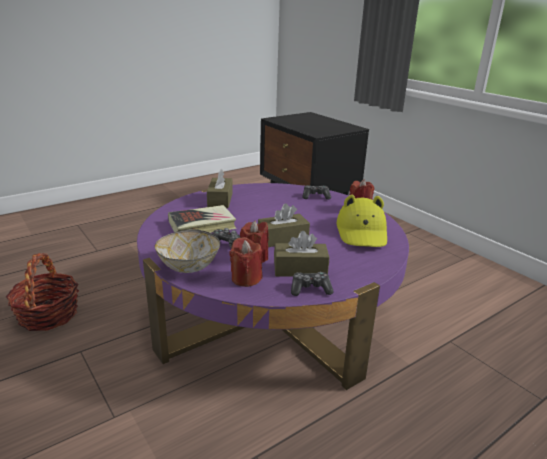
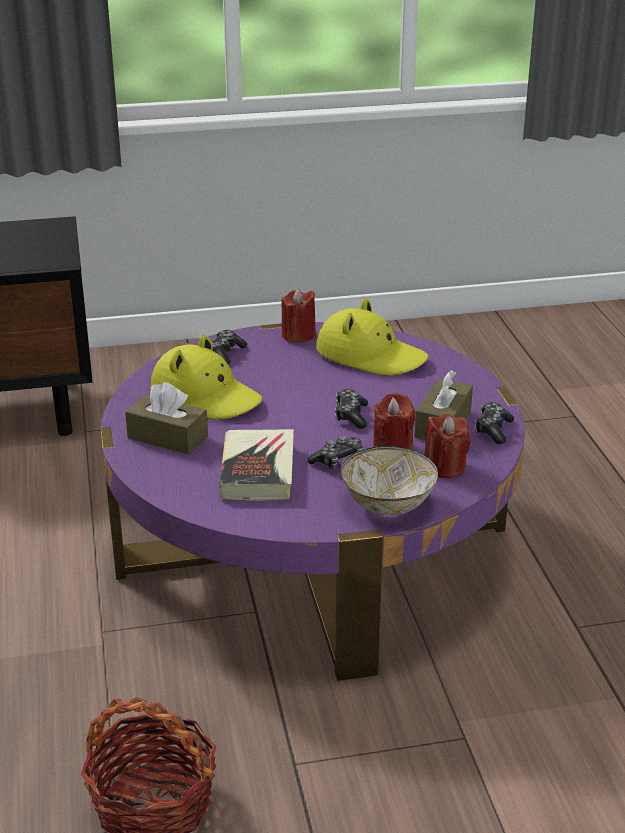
camera: 65 degrees left, 5 degrees up
(268, 200) = (206, 395): none -> yellow hat
(283, 239) = (351, 415): brown tissue box -> game controller

